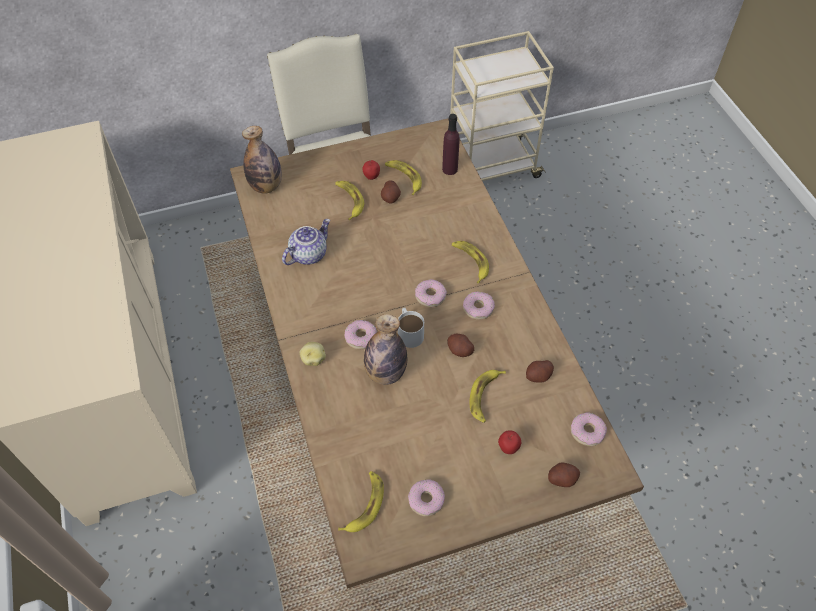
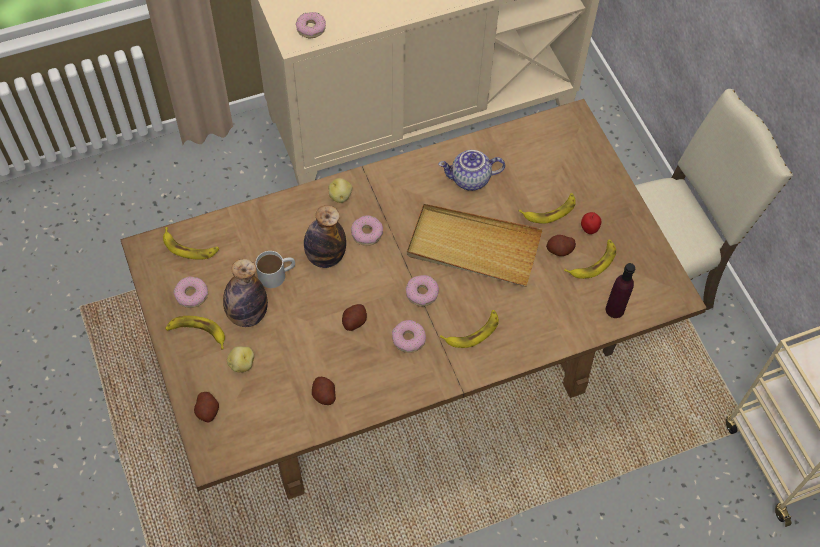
camera: 85 degrees right, 5 degrees up
(266, 186) = (561, 133): bottle -> bottle (247, 315)
(308, 254) = (470, 180): teapot -> teapot turned 135 degrees clockwise
(383, 256) = (473, 247): none -> beige tray
(409, 332) = (375, 275): white mug -> white mug (277, 274)
(485, 396) = (299, 345): banana -> banana (197, 333)
(508, 448) = (241, 364): apple -> potato
(587, 432) = (257, 438): donut -> donut (311, 28)

